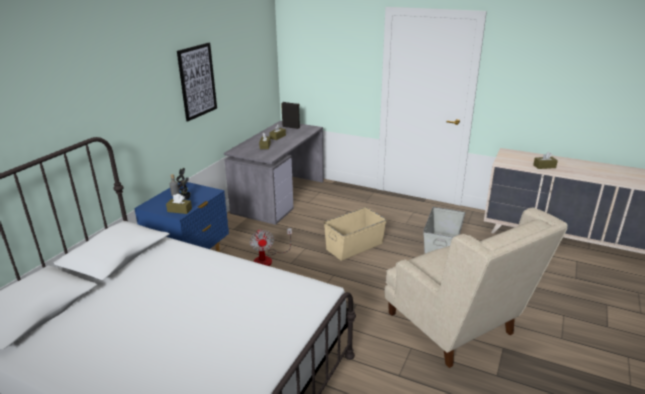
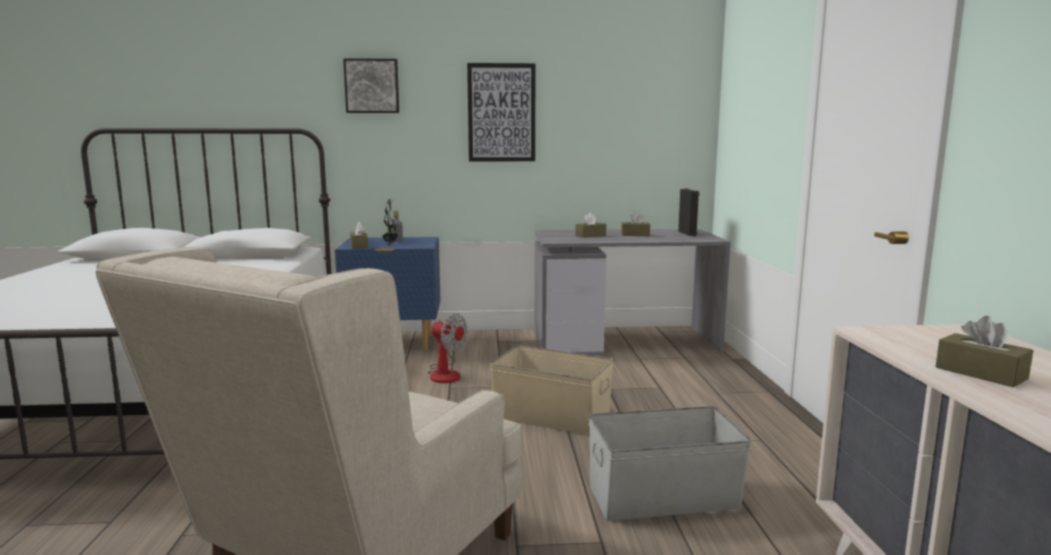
camera: 60 degrees right, 15 degrees down
(125, 84) = (372, 86): none -> picture
(267, 259) = (445, 373): fan -> fan turned 105 degrees counterclockwise

